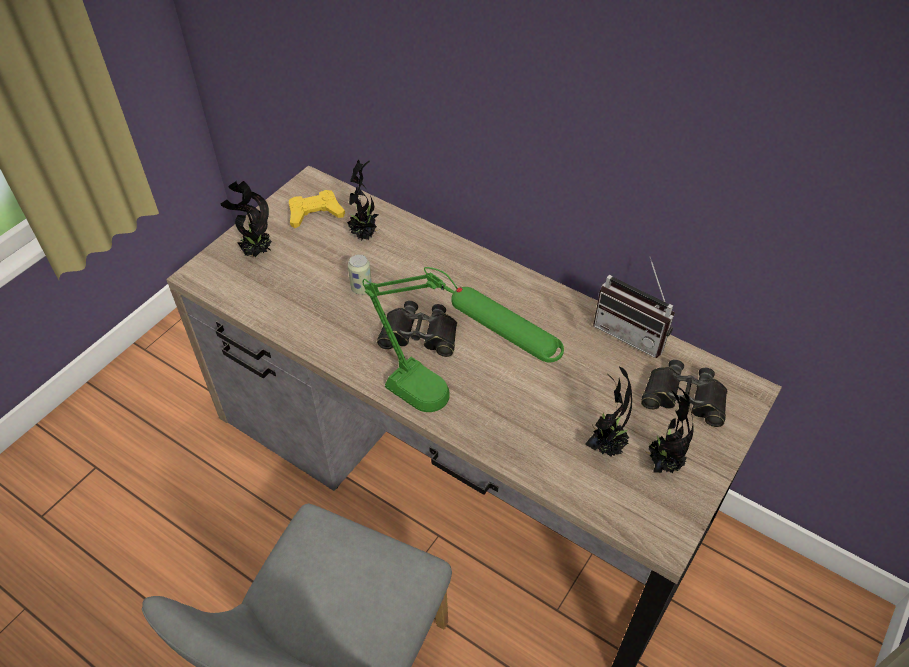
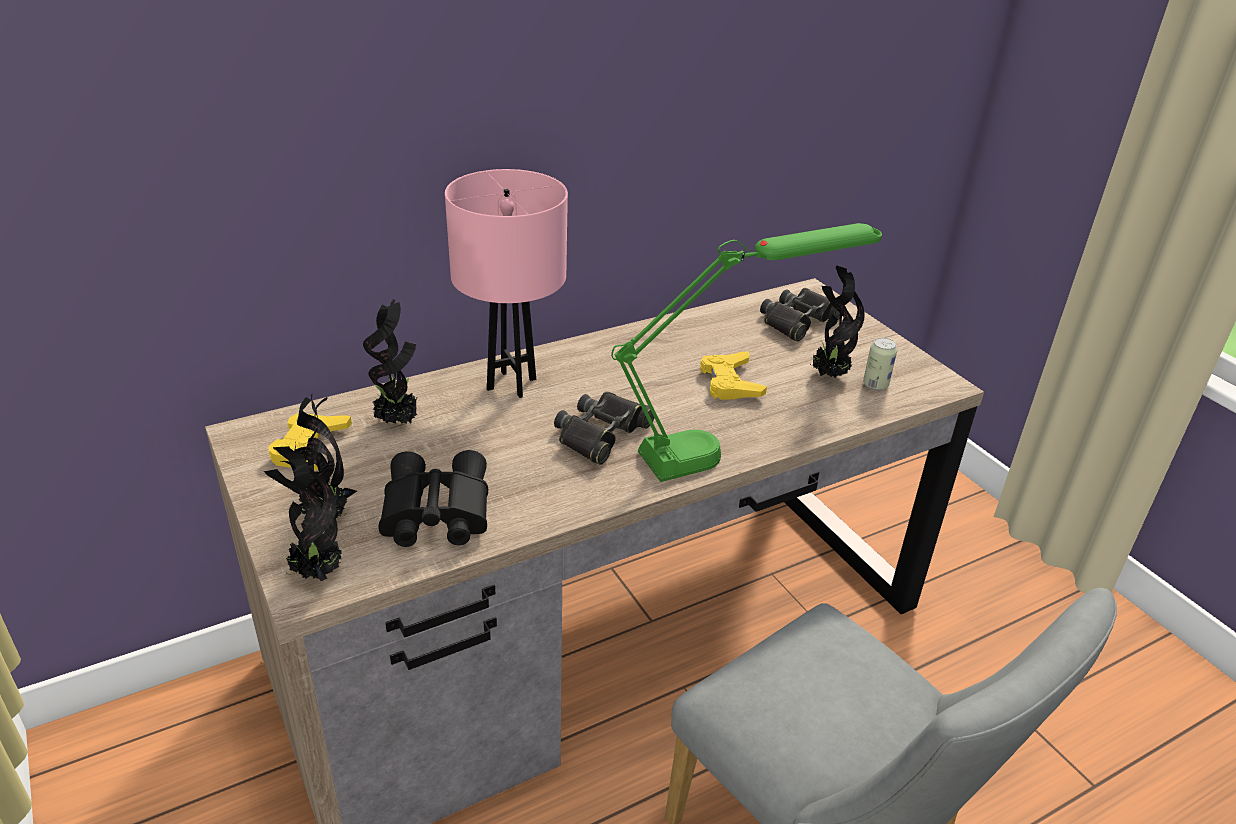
camera: 65 degrees left, 15 degrees down
(287, 292) = (433, 513): none -> black binoculars
(361, 288) = (488, 451): can -> can (875, 385)
(445, 265) = (512, 383): none -> pink table lamp
(543, 383) = (730, 382): none -> yellow game controller
(633, 333) = (704, 316): radio -> none
(662, 462) = (862, 356): potted plant -> potted plant (315, 573)

